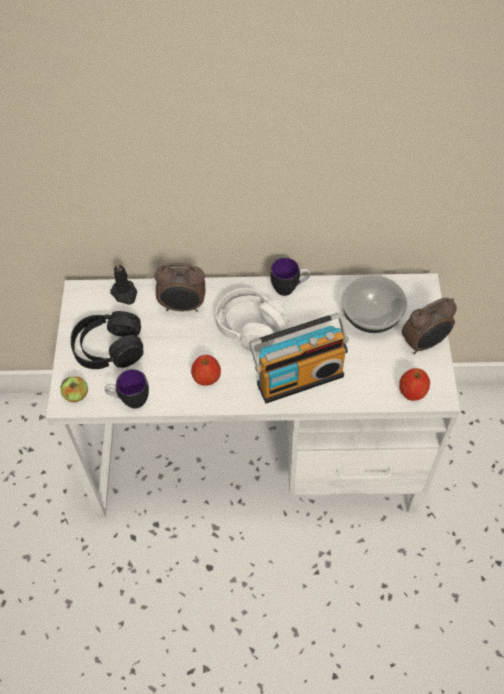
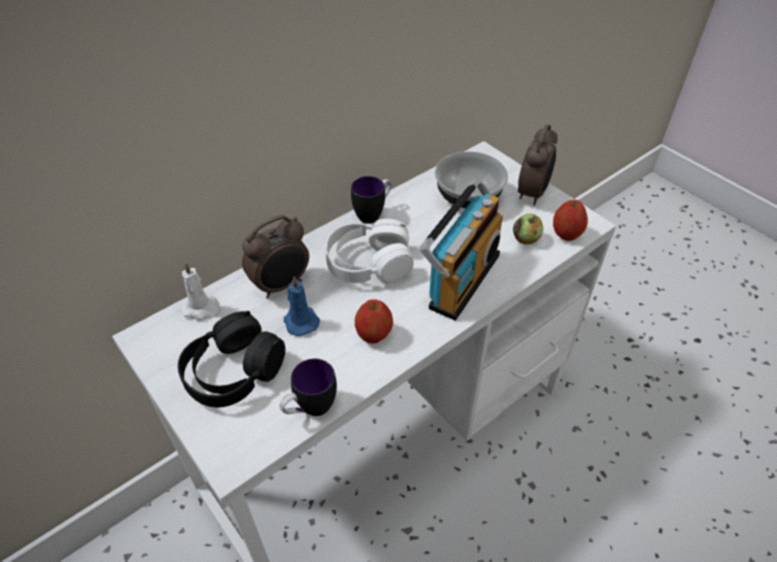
camera: 40 degrees left, 10 degrees down
(76, 395) = (238, 446): apple -> apple (526, 239)
(125, 293) = (202, 308): black candle -> white candle
(173, 339) = (300, 321): none -> blue candle

